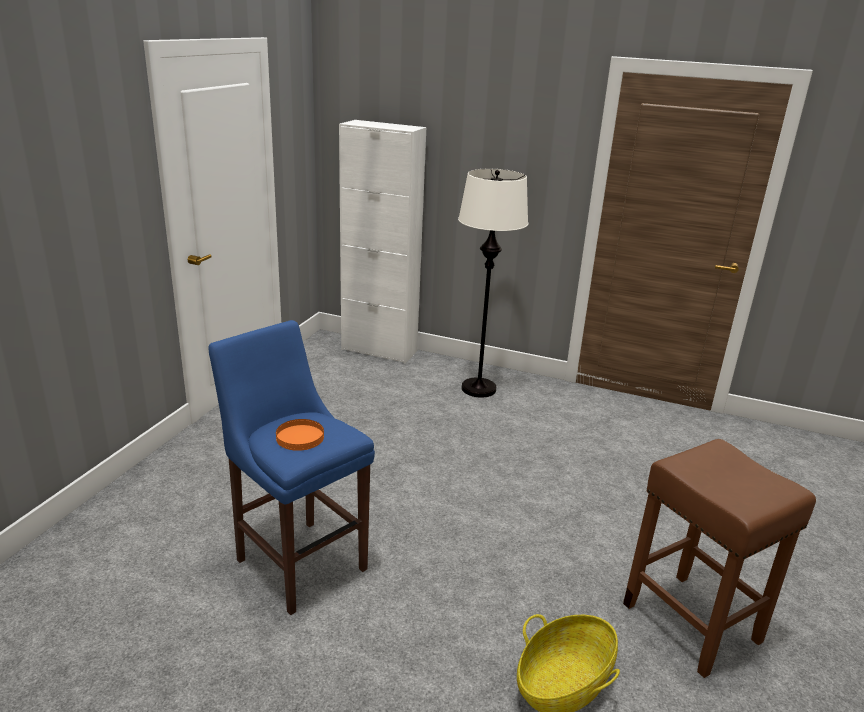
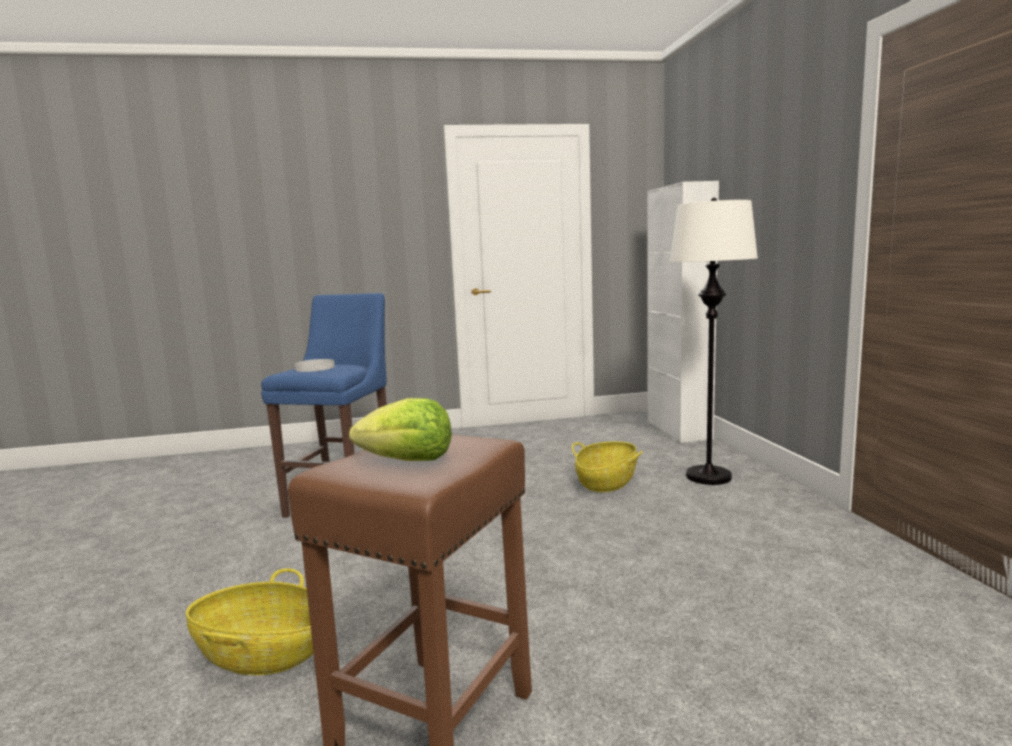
camera: 60 degrees right, 15 degrees down
(300, 437) = (314, 368): orange plate -> white plate
(438, 424) = (606, 482): none -> basket
(738, 480) = (408, 461): none -> lettuce

